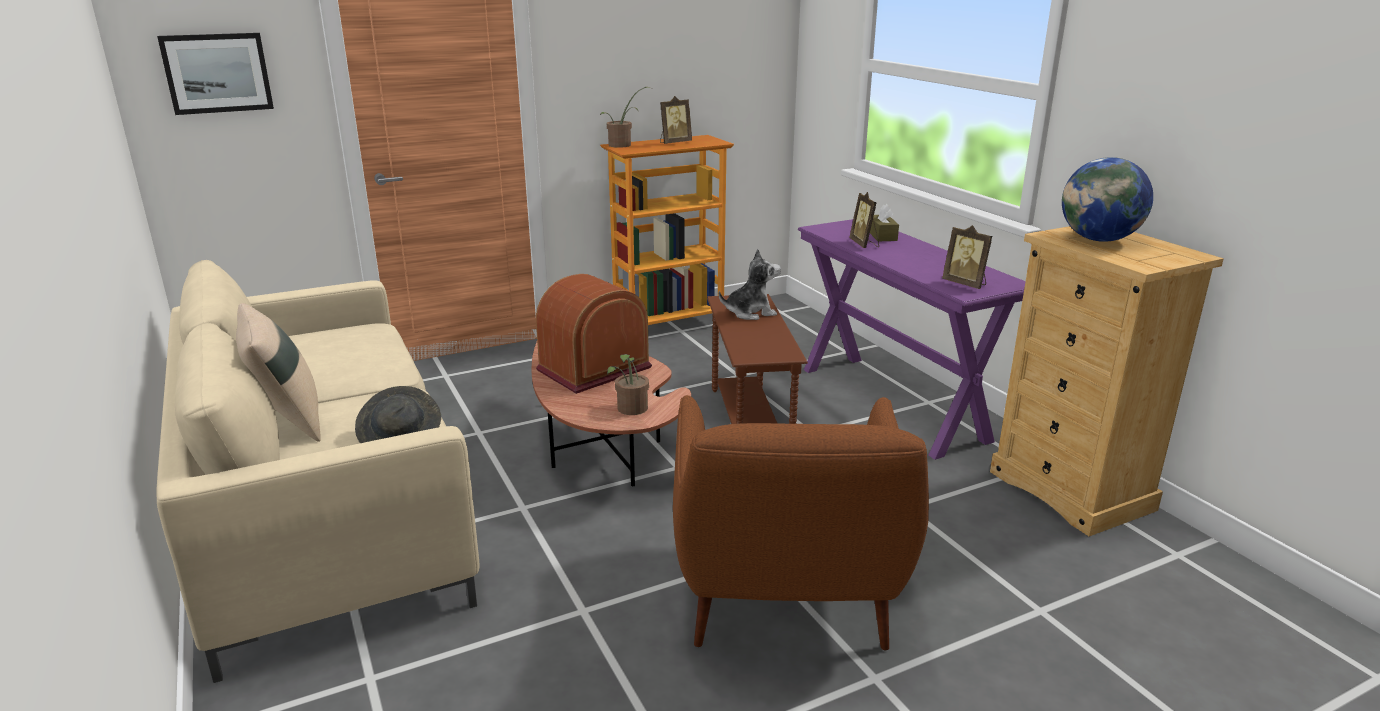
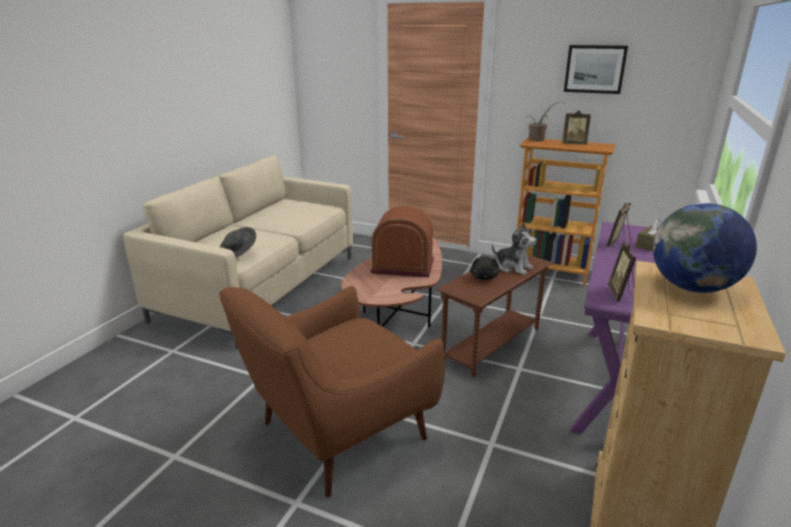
camera: 50 degrees right, 0 degrees up
(217, 73) = (331, 69): picture -> picture (595, 69)
(288, 421) = (228, 230): beige pillow -> none
(630, 410) = (375, 291): potted plant -> none
(749, 333) = (484, 277): none -> black plush toy

